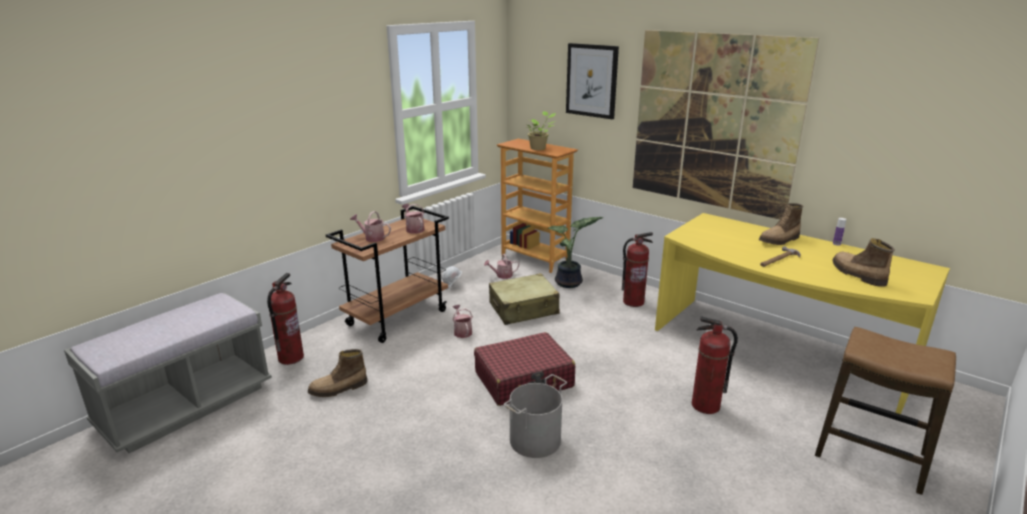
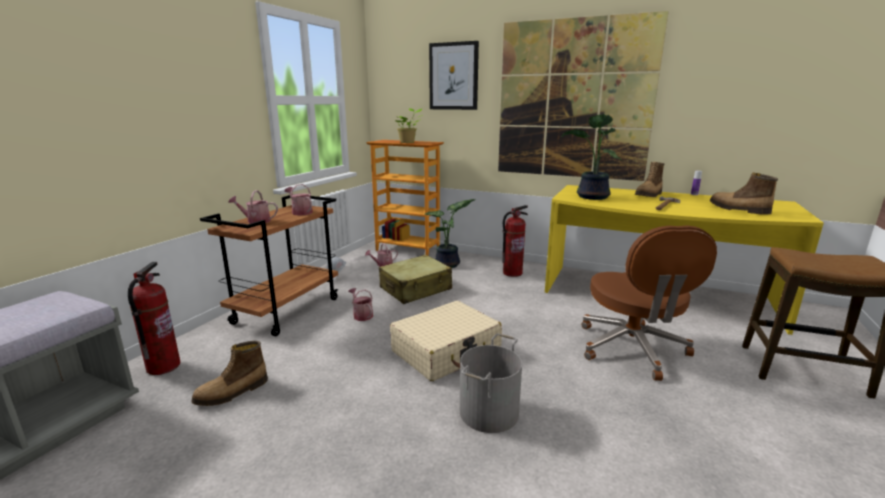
camera: 15 degrees left, 5 degrees down
(524, 380) = (446, 351): red suitcase -> beige suitcase
(705, 406) = (632, 349): fire extinguisher -> brown office chair
(709, 237) = (591, 197): none -> potted plant

